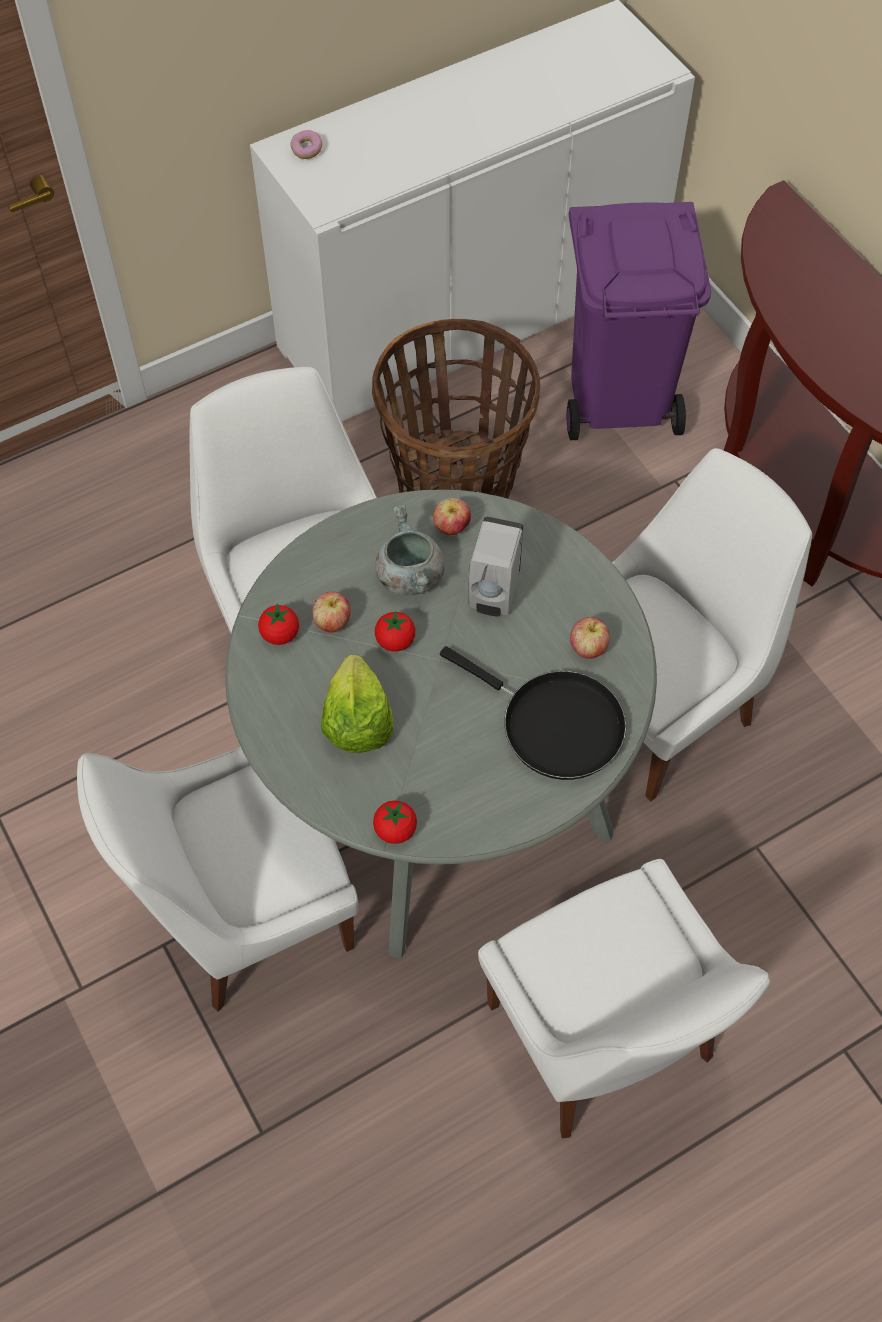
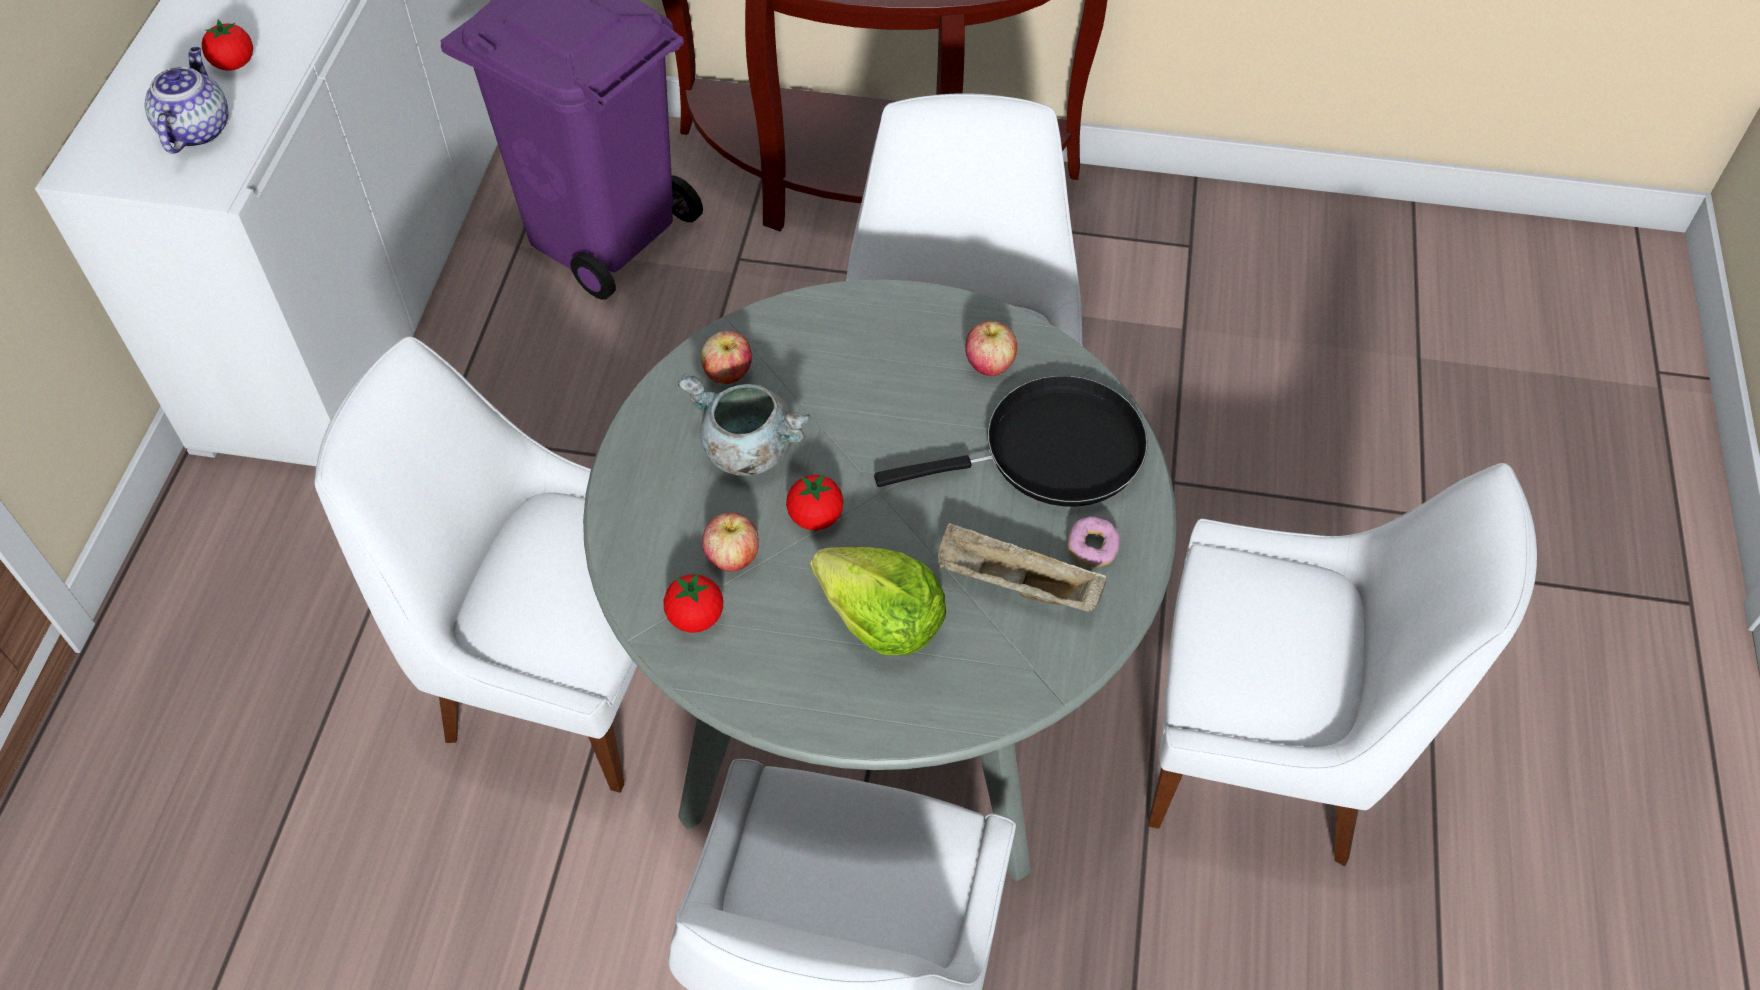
camera: 50 degrees left, 5 degrees down
(306, 150) = (116, 148): donut -> donut (1092, 549)
(352, 169) = (196, 129): none -> teapot
(395, 830) = (1049, 676): tomato -> tomato (234, 64)
(440, 770) = (1014, 586): none -> beige tray
(455, 483) = (542, 423): basket -> none
(493, 595) = (848, 396): white soap dispenser -> none

